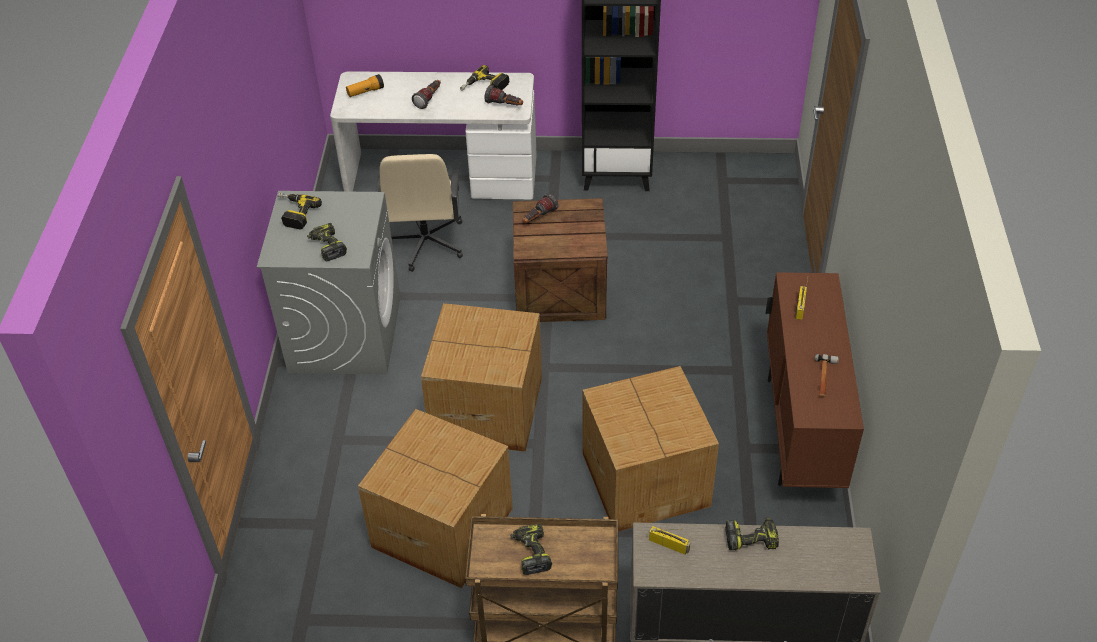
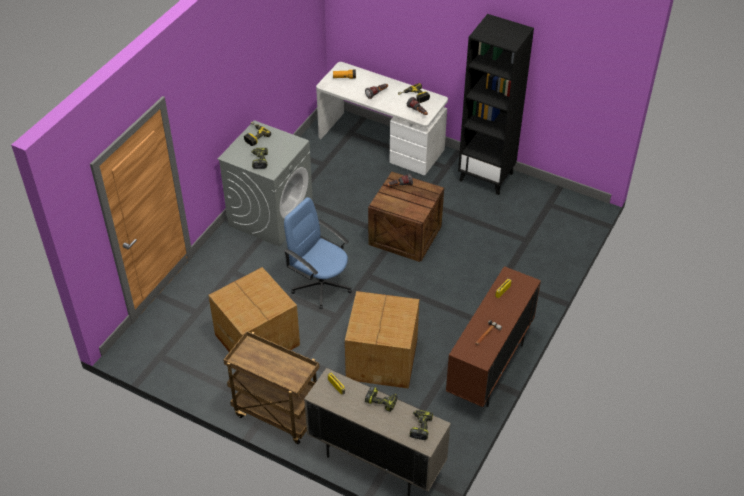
camera: 25 degrees right, 0 degrees up
(424, 243) = (346, 179): beige office chair -> none
(485, 407) = (320, 285): cardboard box -> blue office chair
(530, 552) = (266, 361): power drill -> power drill (420, 426)

